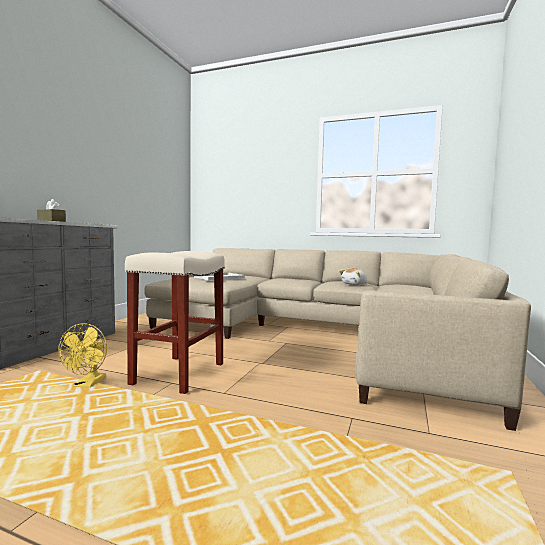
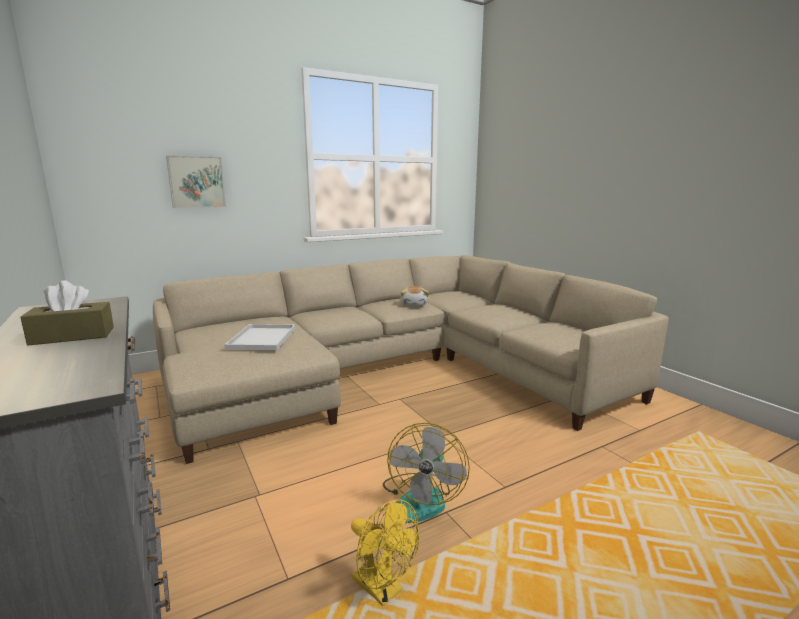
camera: 50 degrees left, 10 degrees up
(179, 374) = (422, 498): beige stool -> fan
(250, 195) = (196, 182): none -> picture

